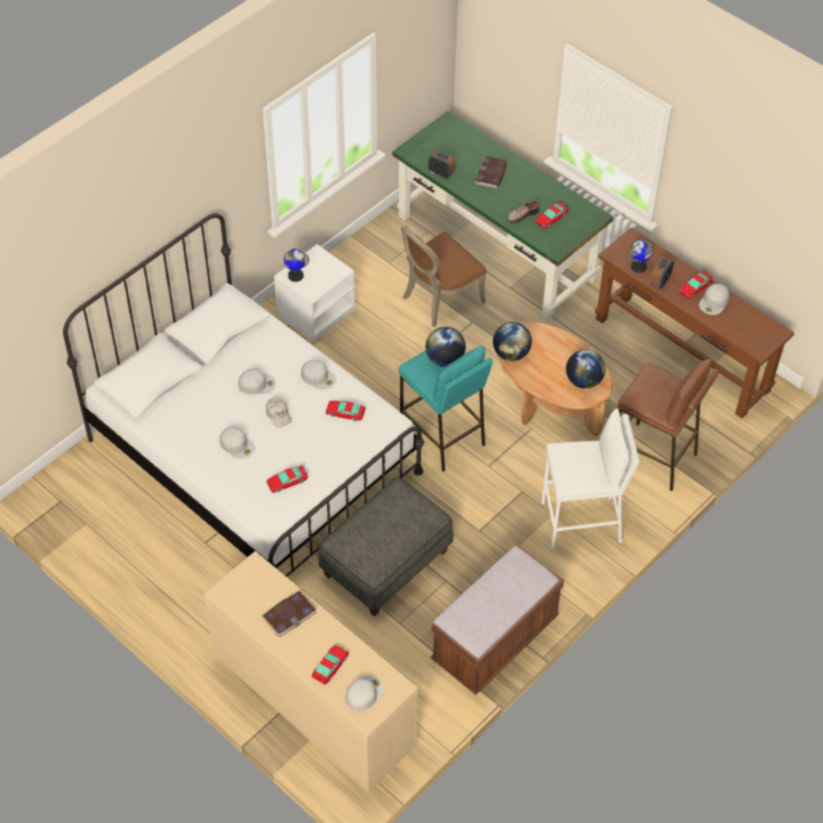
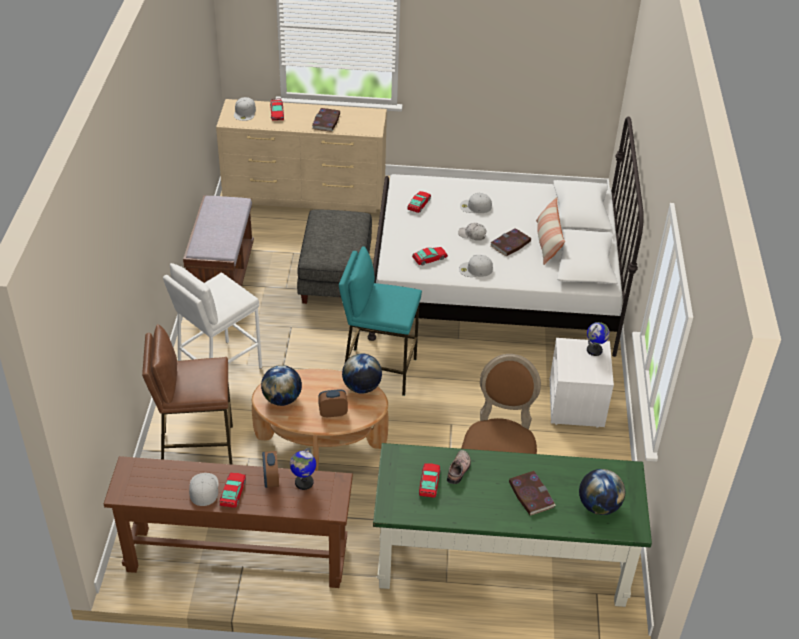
camera: 140 degrees right, 10 degrees down
(223, 365) = (547, 242): none -> pillow
(257, 384) = (510, 244): white cap -> book
(441, 174) = (574, 466): alarm clock -> alarm clock (333, 413)
(445, 359) = (391, 308): globe -> globe (598, 506)

